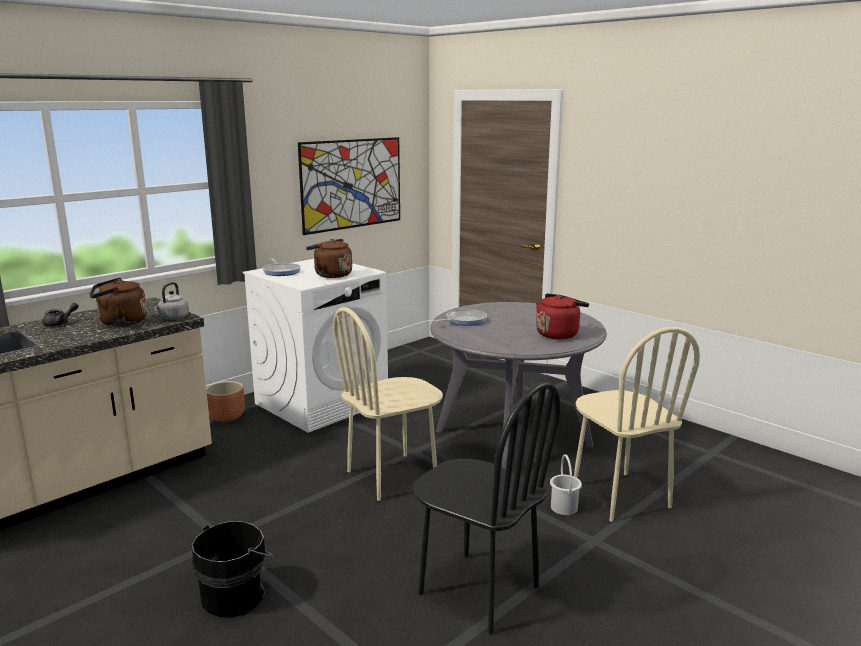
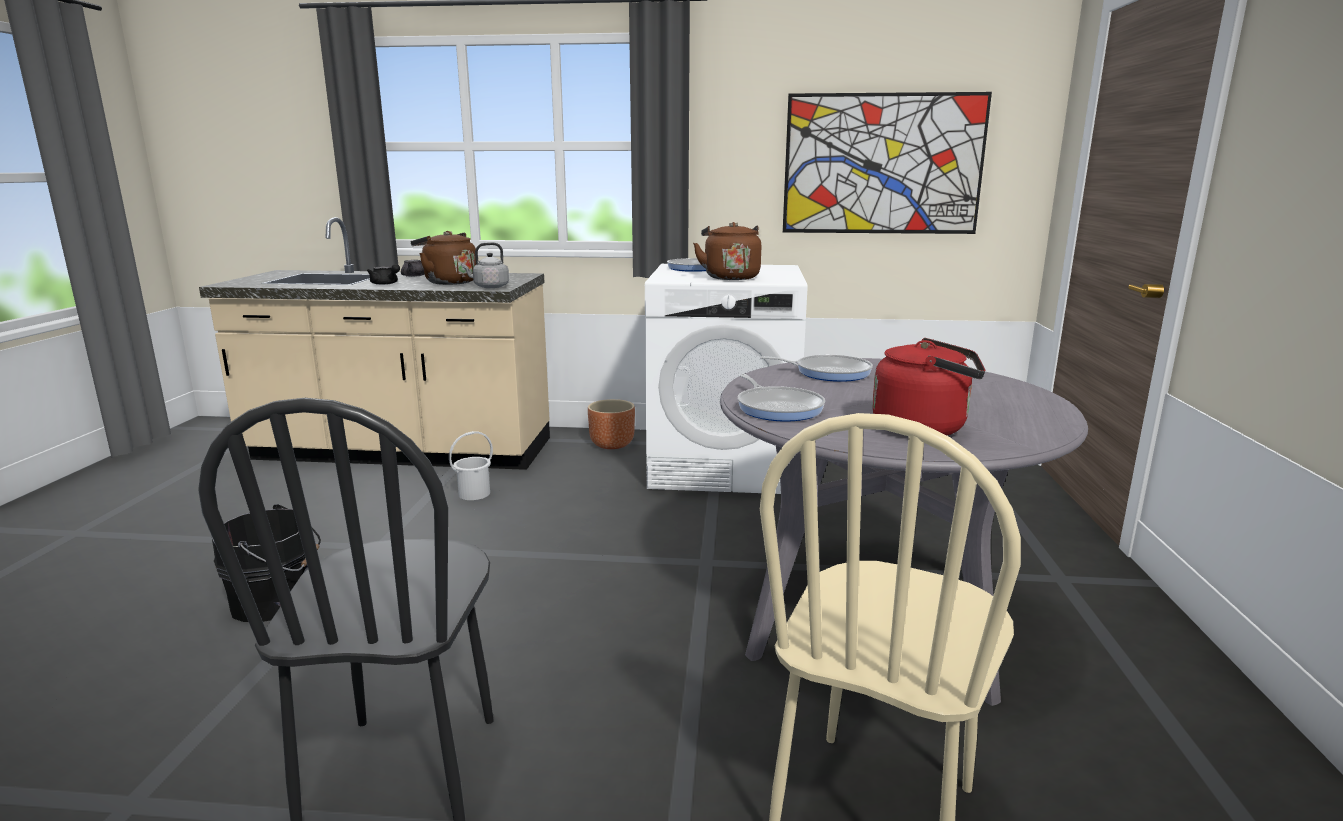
camera: 50 degrees right, 0 degrees up
(73, 337) = (386, 284): none -> black teapot
(392, 476) = (625, 575): beige chair -> none
(496, 343) = (778, 408): none -> frying pan
(563, 508) = (739, 760): white bucket -> white bucket (474, 494)

